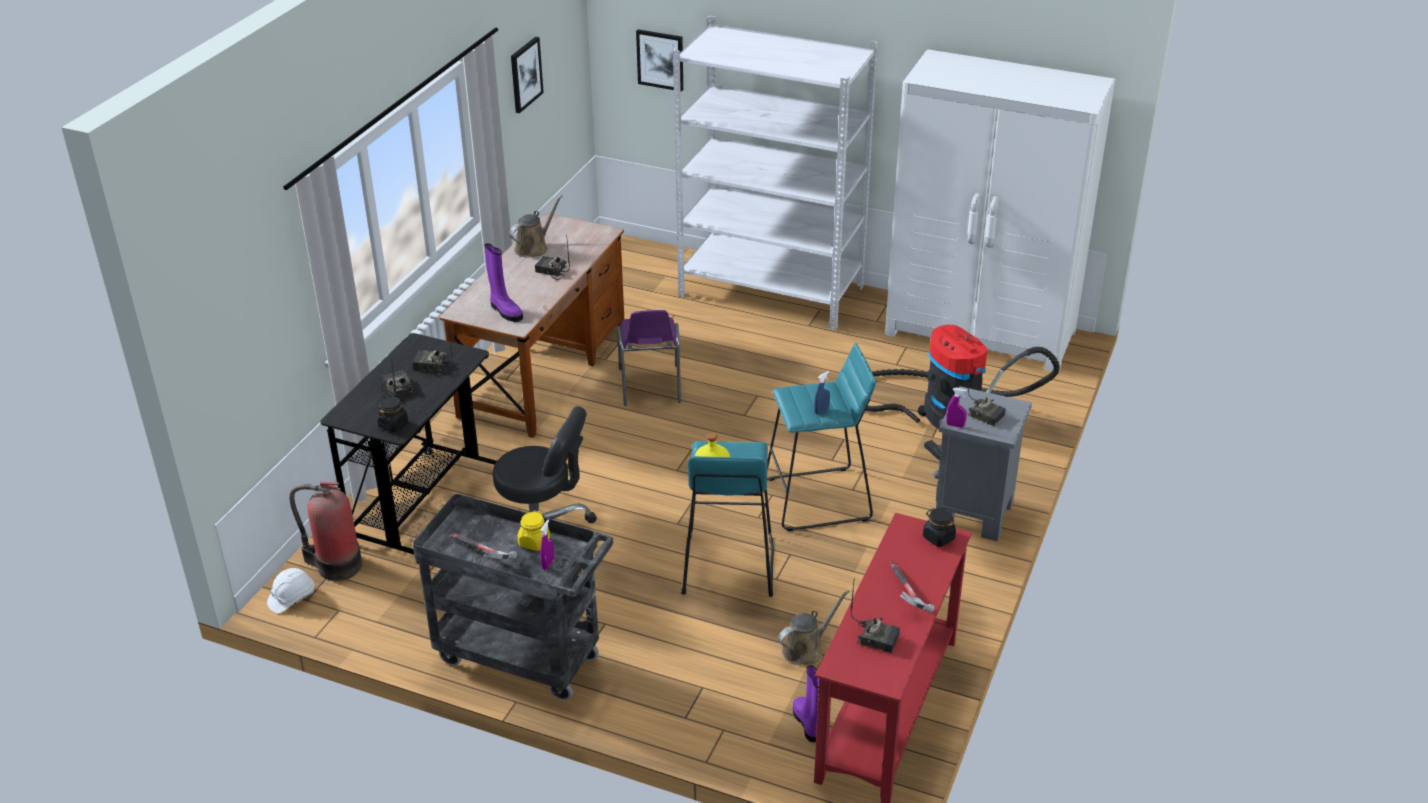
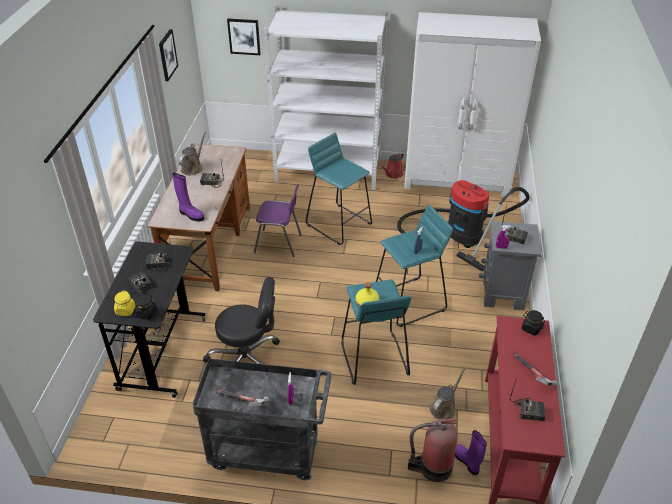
camera: 15 degrees left, 5 degrees up
(291, 598) = (92, 441): white hard hat -> none
(336, 565) = (116, 409): fire extinguisher -> fire extinguisher (433, 467)
(534, 542) = (275, 384): yellow jar -> yellow jar (125, 310)
(650, 387) = (279, 244): purple chair -> purple chair turned 60 degrees counterclockwise
(755, 372) = (339, 224): none -> turquoise stool
(875, 311) = (393, 174): none -> red watering can

